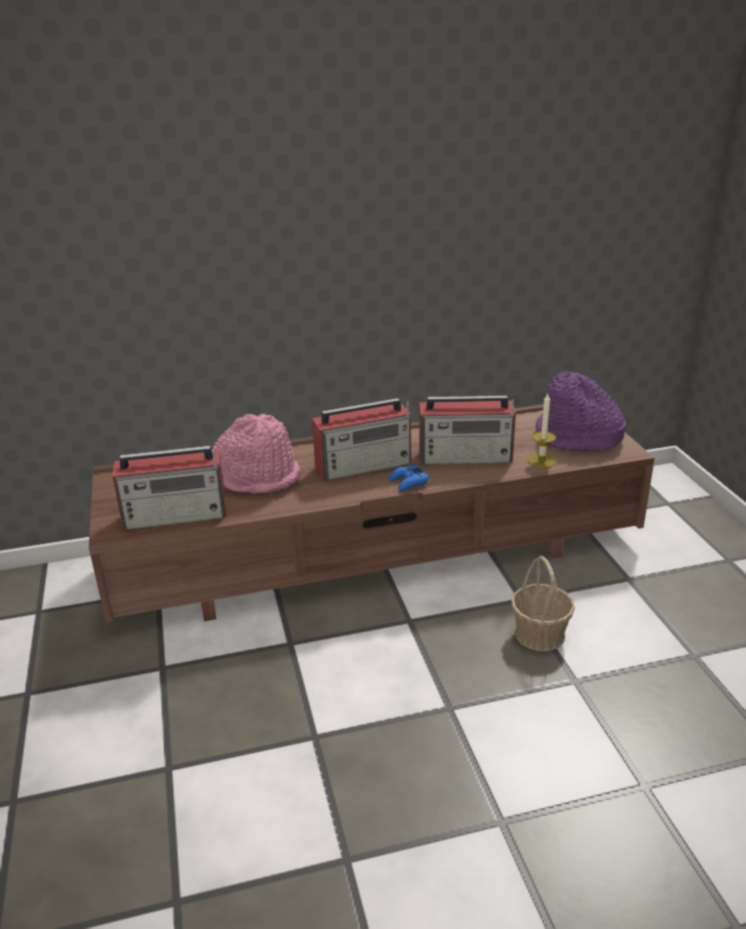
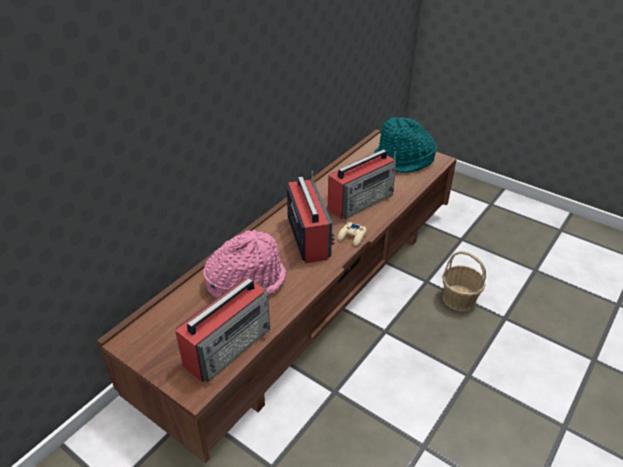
camera: 40 degrees left, 10 degrees up
(365, 465) = (308, 236): radio -> radio turned 45 degrees counterclockwise
(408, 482) = (352, 237): blue game controller -> beige game controller
(541, 460) = (405, 185): candle -> none
(577, 438) = (403, 160): purple hat -> turquoise hat

